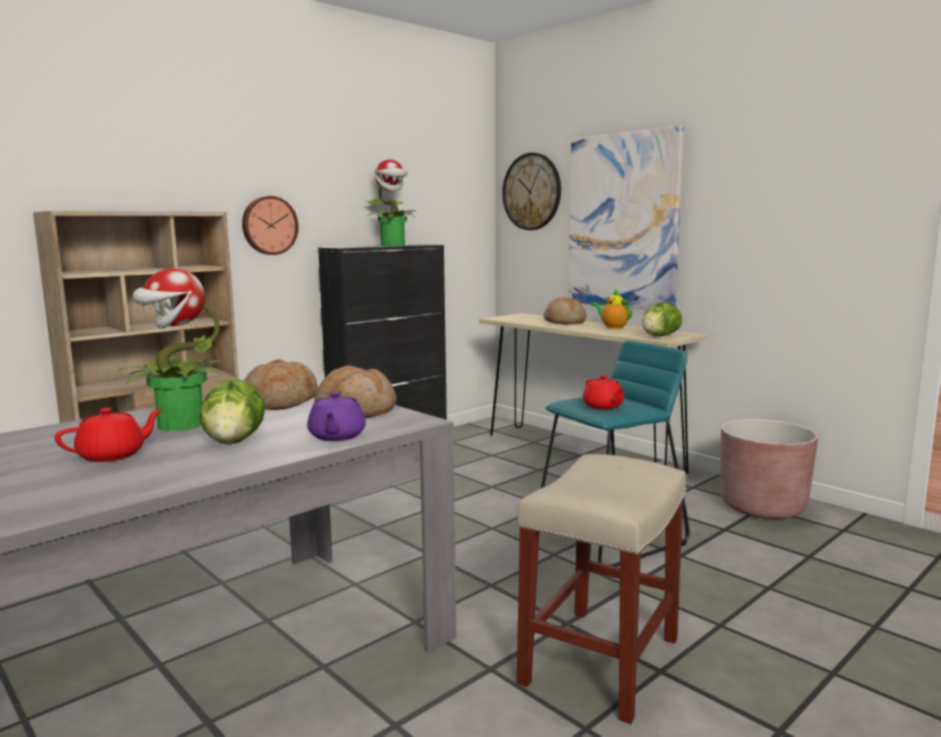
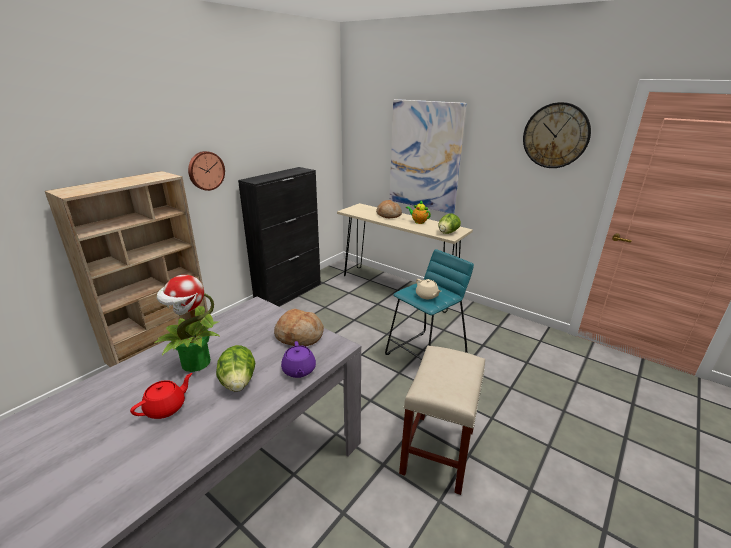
camera: 10 degrees left, 15 degrees up
(280, 402) = (249, 327): bread -> none
(393, 245) = (285, 173): potted plant -> none
(532, 192) = (366, 129): wall clock -> wall clock (555, 136)
(603, 406) = (427, 296): red teapot -> beige teapot
(762, 507) = (499, 326): brown planter -> none

